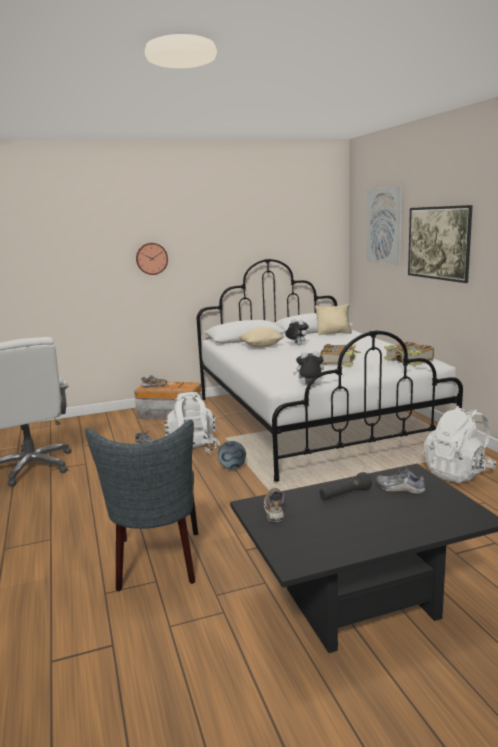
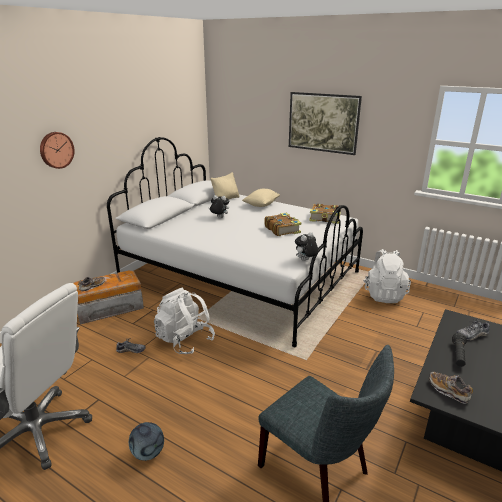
camera: 40 degrees left, 10 degrees up
(232, 468) = (244, 347): football -> football (148, 453)
(261, 346) = (193, 225): beige pillow -> beige pillow (261, 205)
(384, 226) = (255, 104): picture -> none

